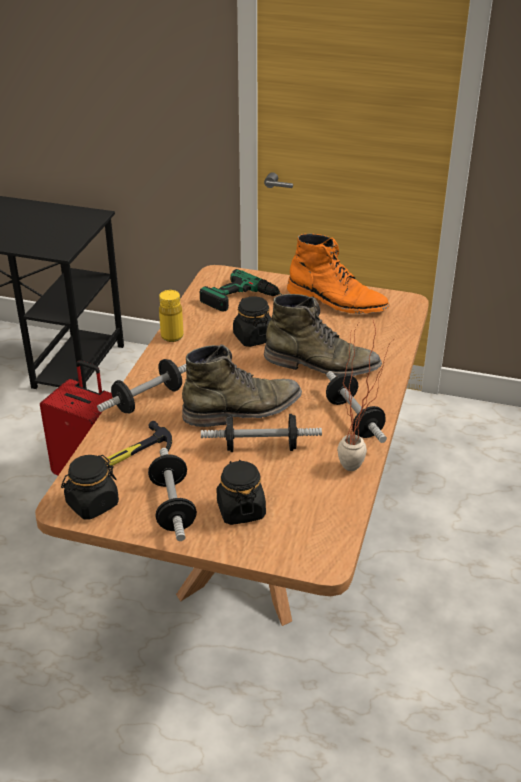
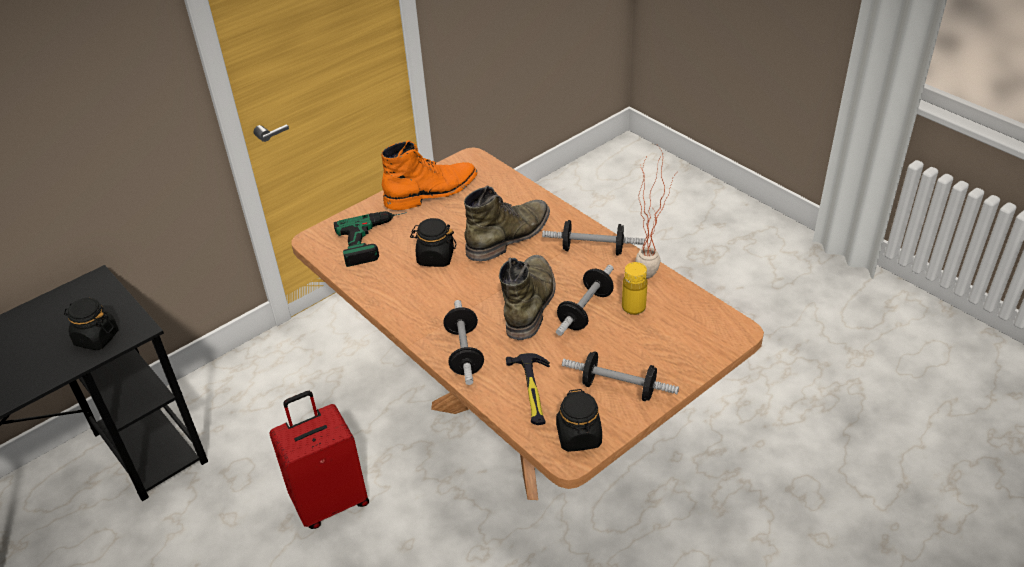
camera: 55 degrees left, 5 degrees up
(172, 336) = (383, 304): yellow bottle -> yellow bottle (633, 307)
(240, 510) = (651, 351): black jar -> black jar (96, 338)

